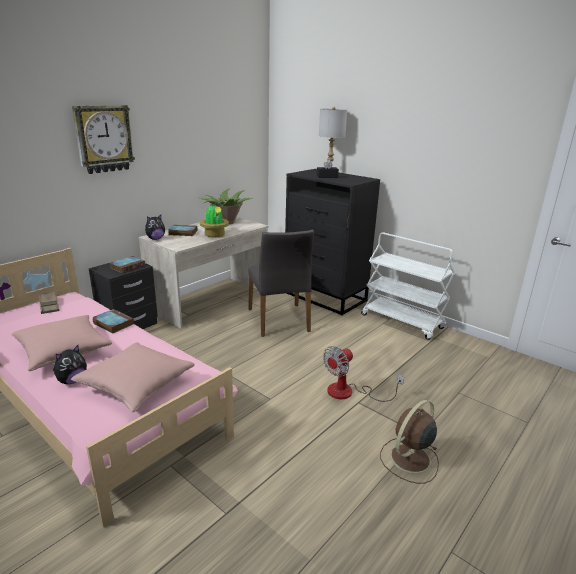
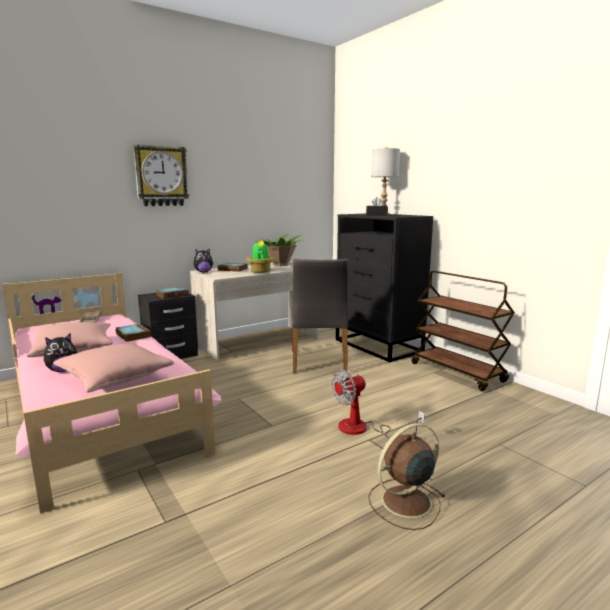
camera: 15 degrees right, 10 degrees down
(403, 321) = (458, 372): white cart -> brown cart

